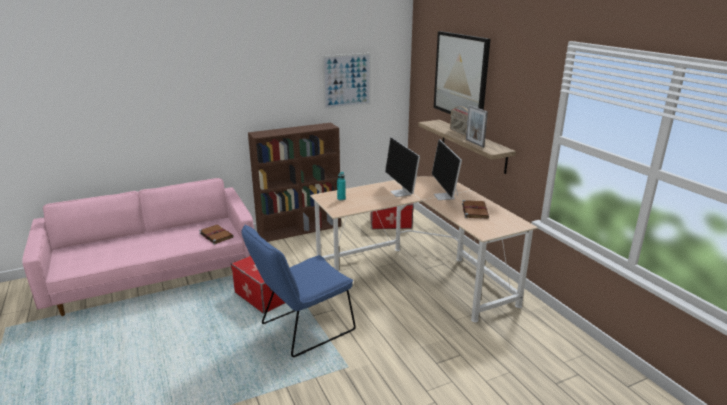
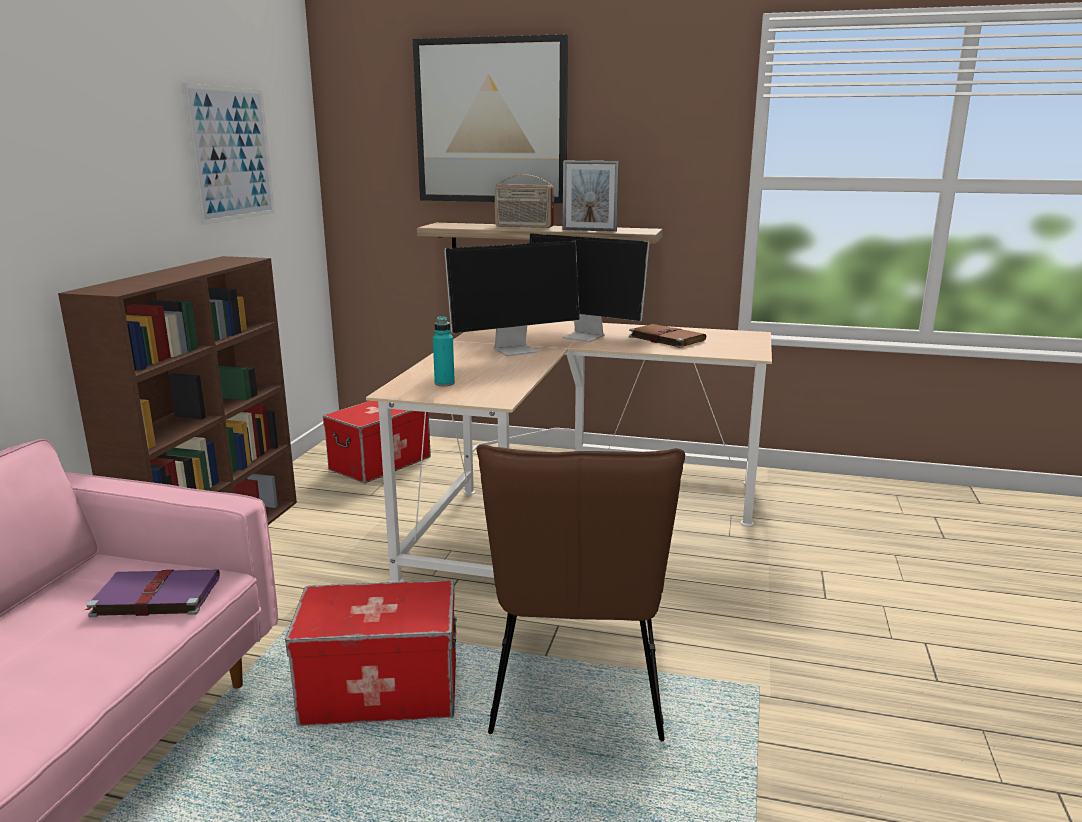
camera: 50 degrees left, 5 degrees down
(216, 235) = (154, 596): brown book -> purple book
(302, 329) = (576, 689): blue chair -> brown chair
(401, 193) = (516, 350): monitor -> monitor turned 45 degrees counterclockwise

